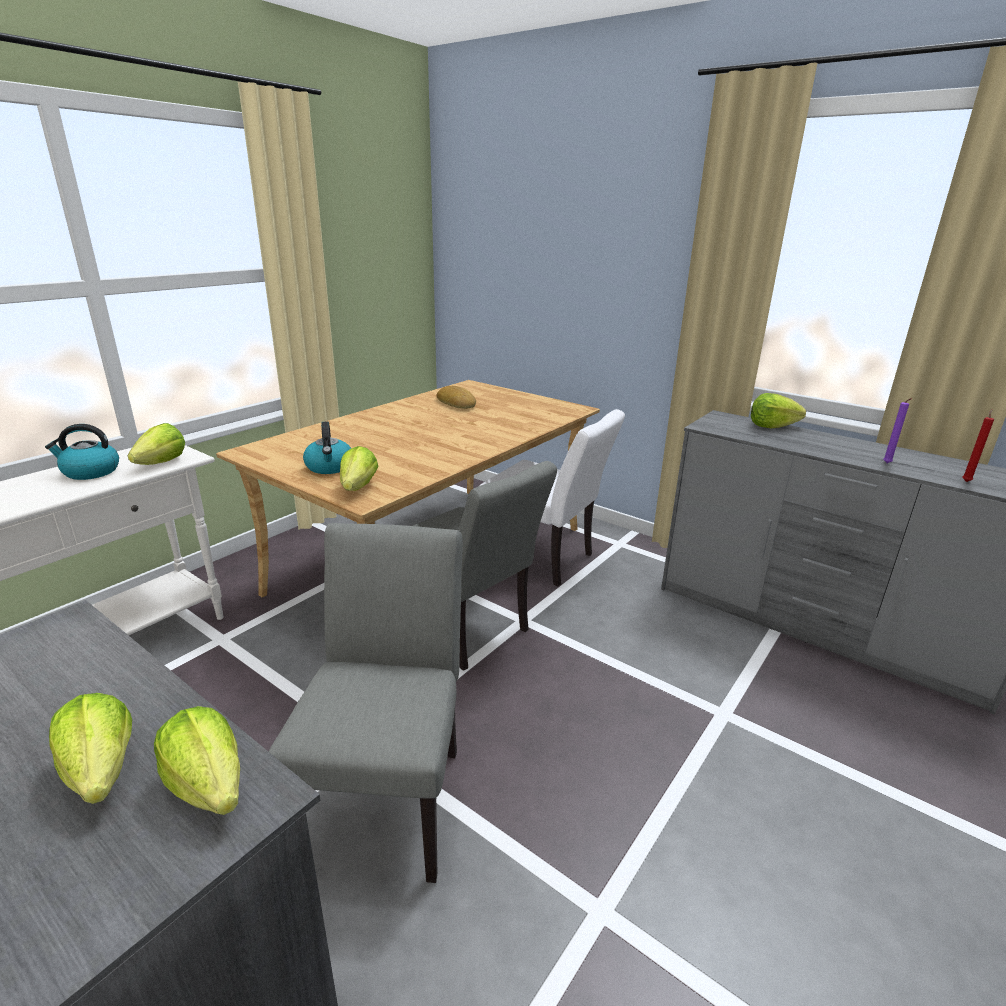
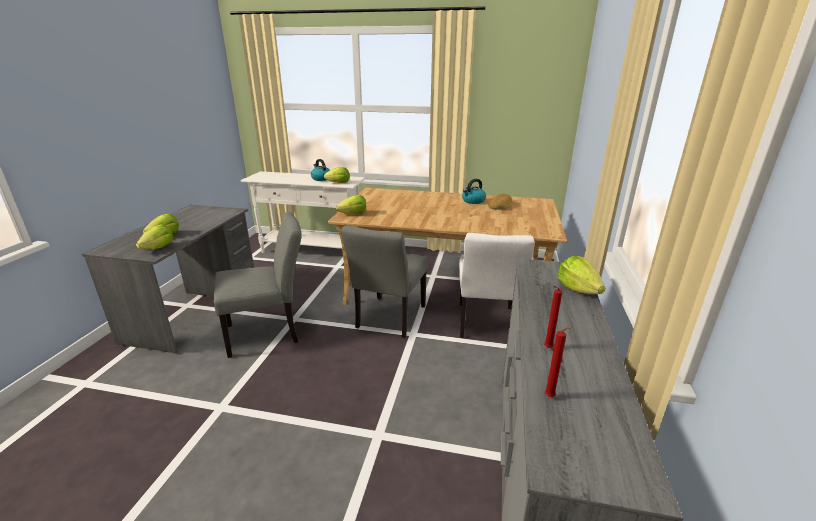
camera: 65 degrees right, 0 degrees up
(330, 467) = (370, 205): kettle -> kettle (473, 201)
(887, 463) = (546, 348): purple candle -> red candle

